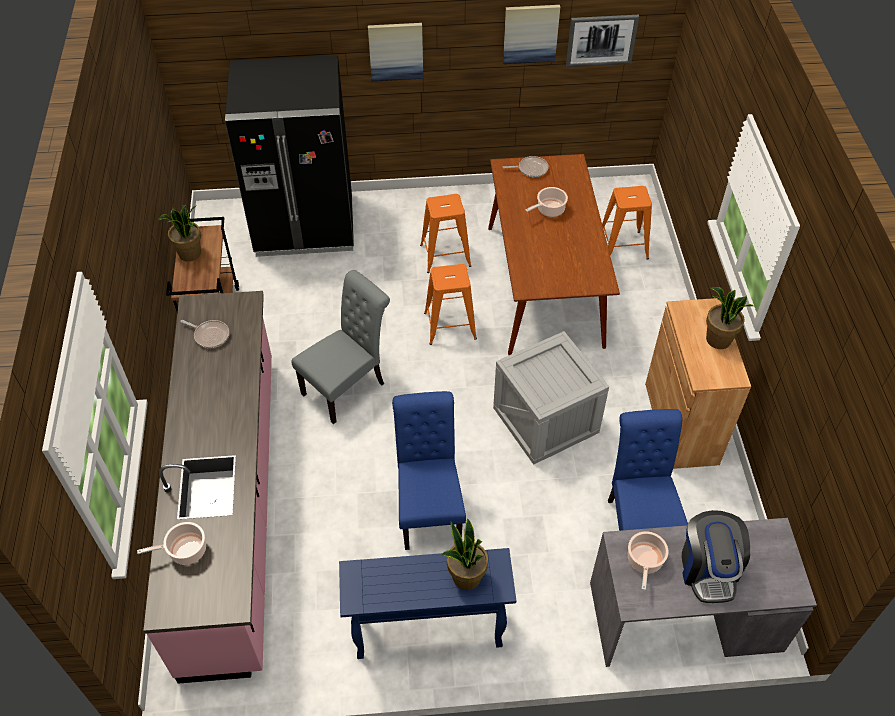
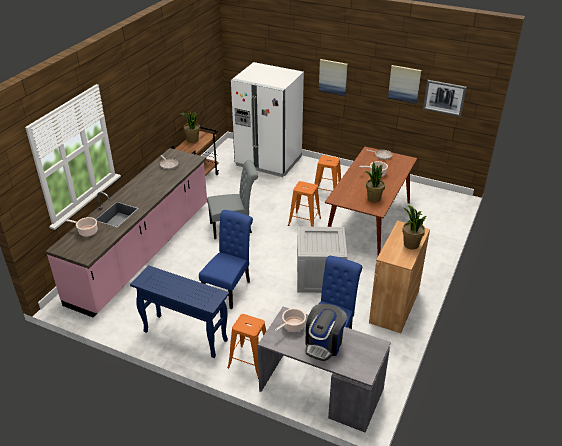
camera: 30 degrees right, 15 degrees down
(305, 226) = (268, 161): black fridge -> white fridge
(466, 577) = (198, 294): potted plant -> potted plant (373, 198)
(622, 247) = (427, 221): orange stool -> orange stool (250, 362)

